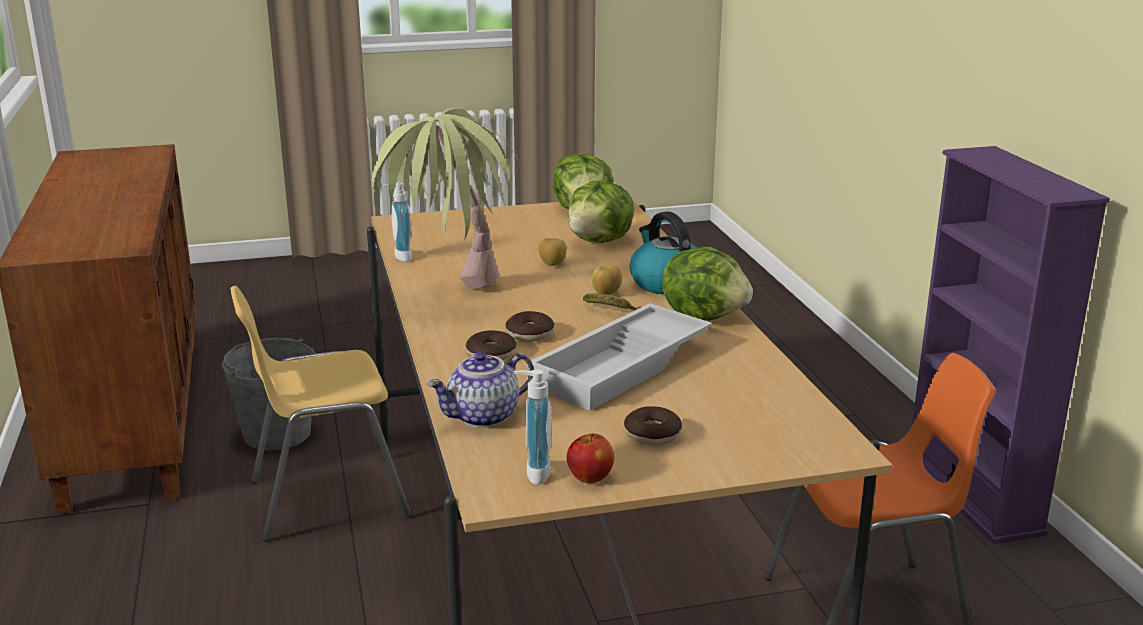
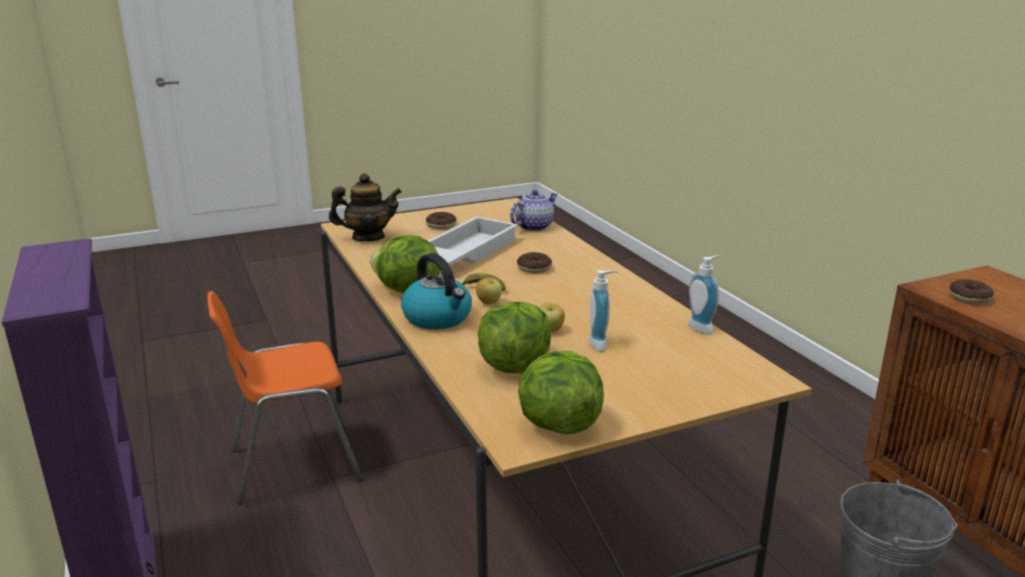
camera: 170 degrees right, 0 degrees up
(327, 498) = (745, 513): yellow chair -> none
(450, 299) = (613, 289): potted plant -> none
(491, 354) = (552, 255): donut -> donut (969, 298)
(533, 472) = (496, 210): soap dispenser -> soap dispenser (601, 344)
(590, 477) = (469, 211): apple -> none
(783, 414) = (368, 237): none -> teapot

